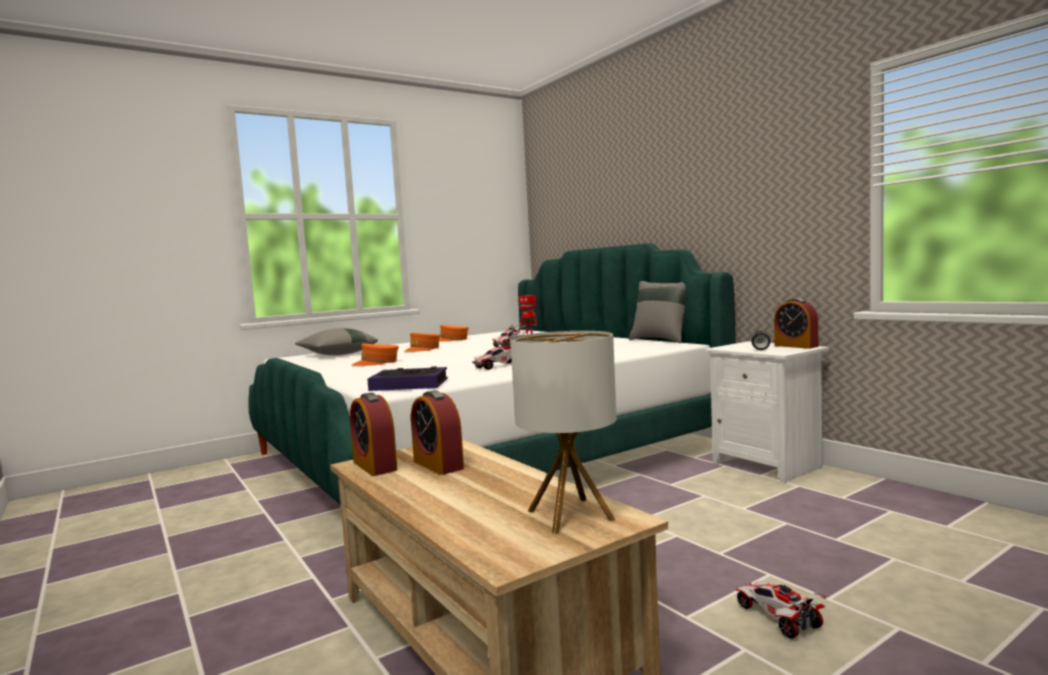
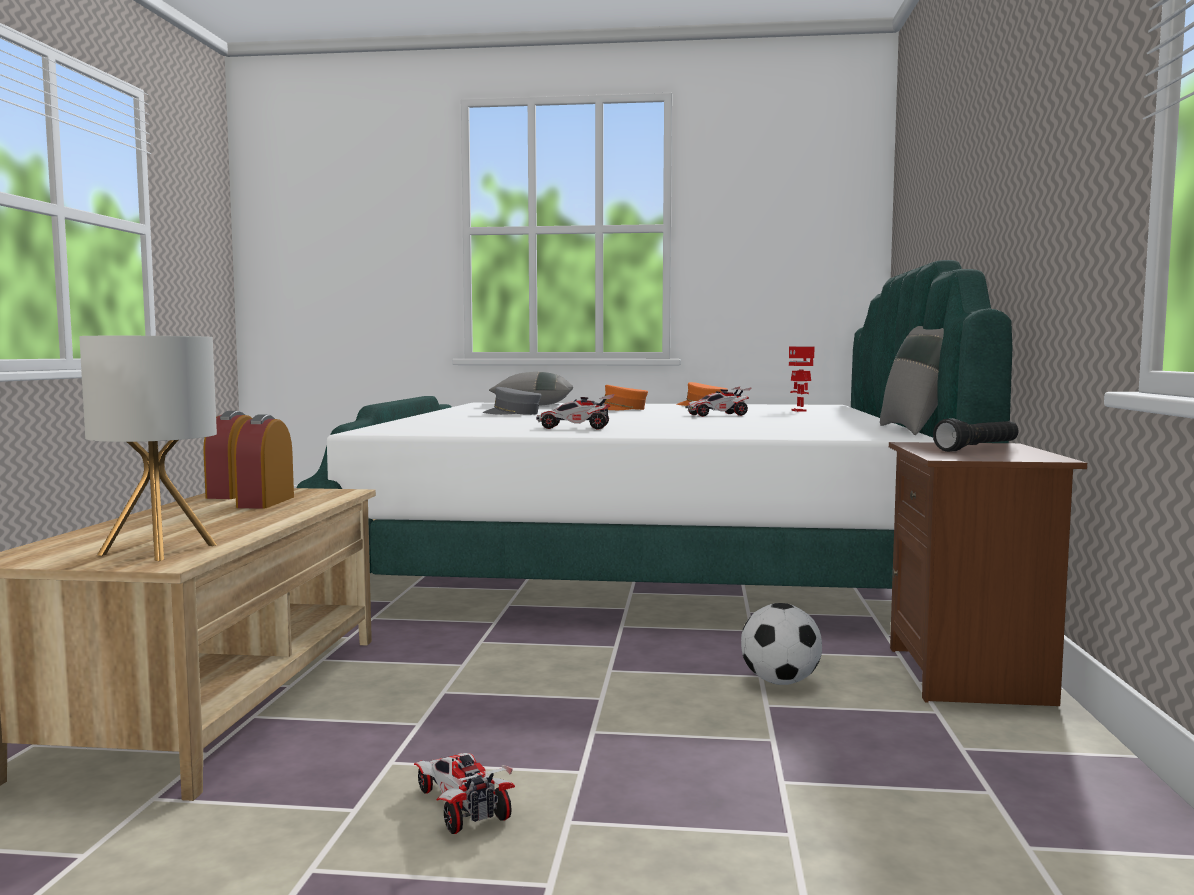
camera: 40 degrees right, 0 degrees up
(376, 363) = (512, 413): orange cap -> grey cap
(409, 385) = (418, 429): book -> none
(719, 495) = (780, 682): none -> football
(768, 465) = (971, 675): white nightstand -> brown nightstand
(777, 618) = (460, 806): toy car -> toy car turned 45 degrees counterclockwise
(796, 346) = (1035, 455): alarm clock -> none

